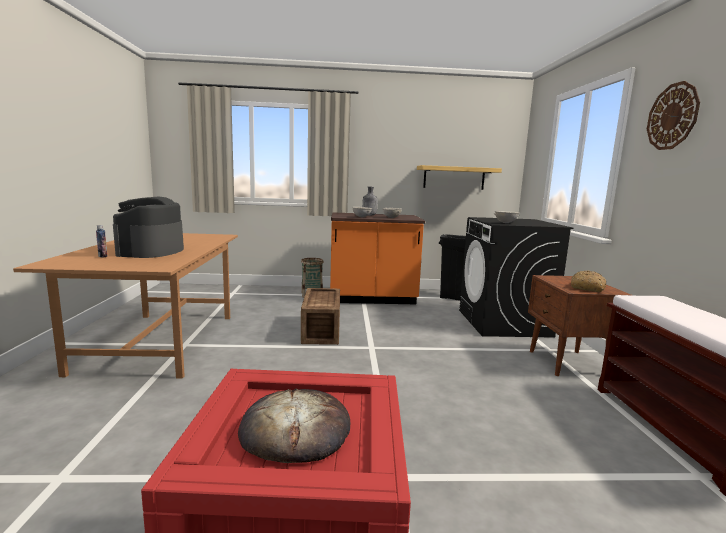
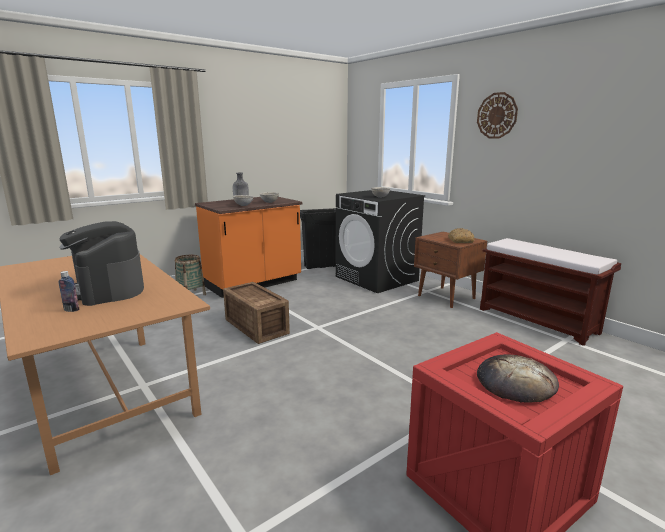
camera: 35 degrees left, 5 degrees up
(454, 178) = (297, 155): shelf -> none

